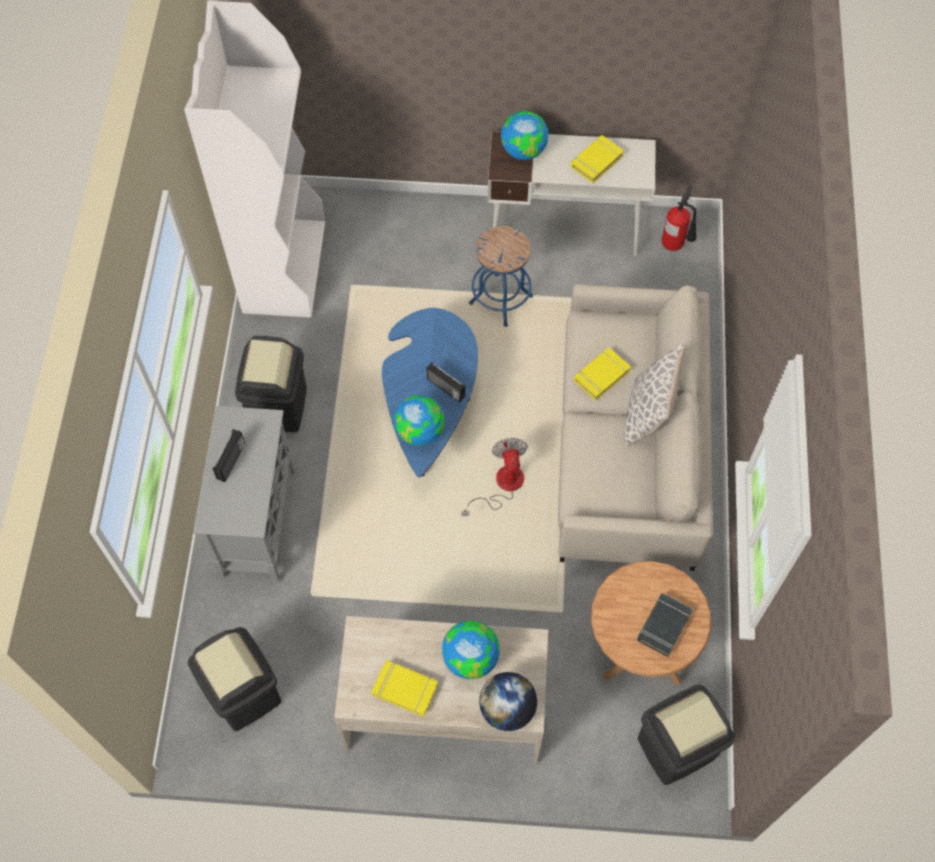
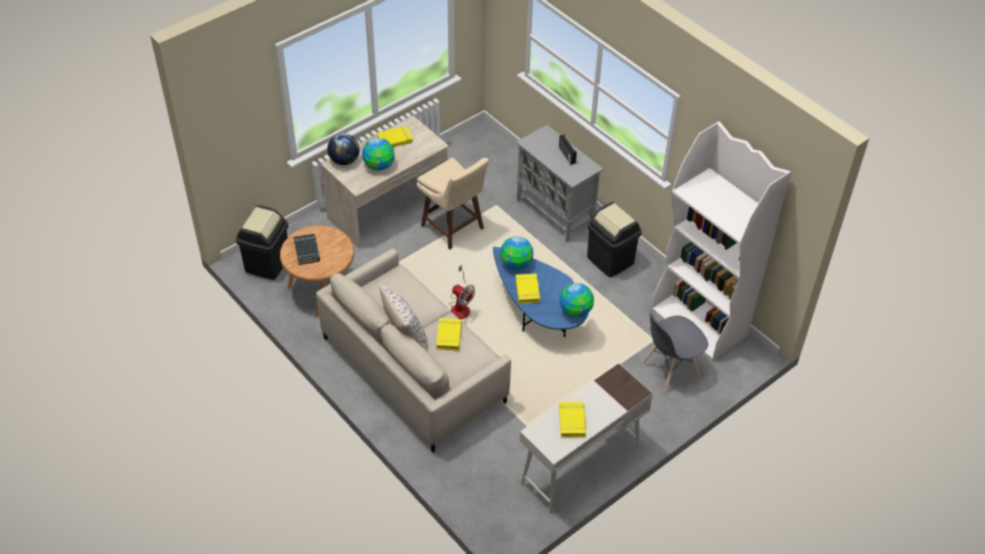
camera: 135 degrees right, 15 degrees down
(243, 693) = (481, 158): black trash can -> none
(375, 245) = (670, 370): none -> grey chair
(399, 604) = (453, 228): none -> beige stool
(445, 388) = (527, 290): radio -> yellow book
(501, 299) = (567, 394): blue stool -> none
(523, 150) = (621, 395): globe -> globe (576, 311)
(676, 244) = (504, 510): fire extinguisher -> none

